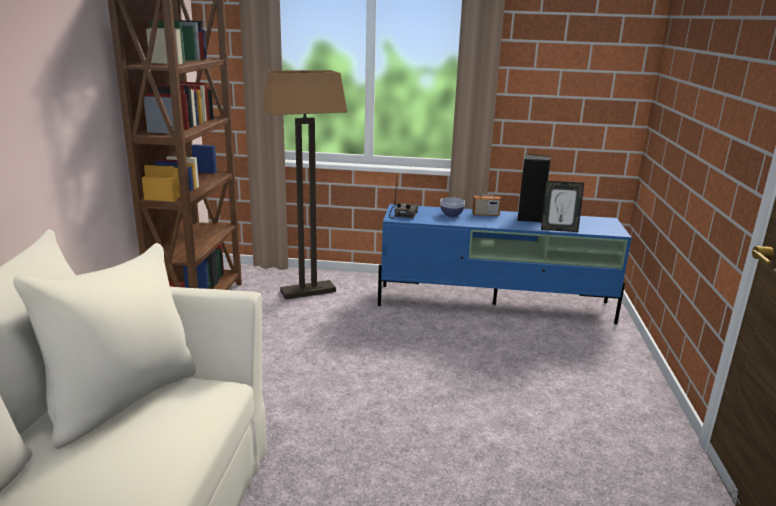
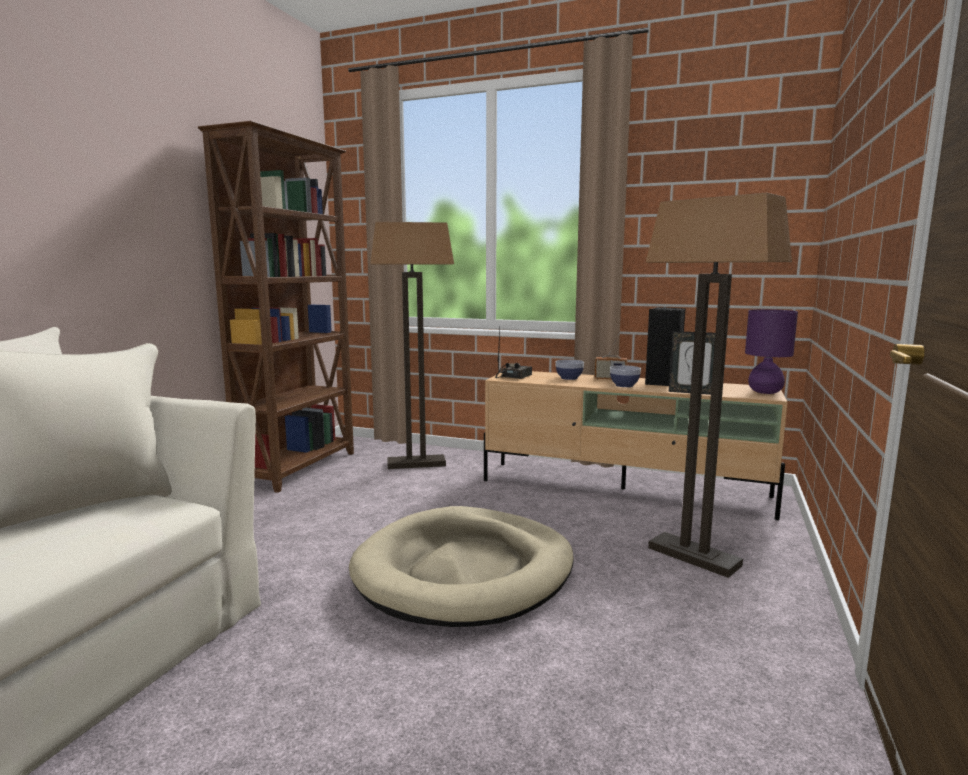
camera: 15 degrees right, 10 degrees down
(411, 397) = (465, 571): none -> beige dog bed
(495, 304) = (624, 489): blue tv stand -> beige tv stand
(502, 223) = (624, 385): none -> bowl
(571, 364) = (694, 557): none -> floor lamp
(610, 226) = (765, 392): none -> purple table lamp

